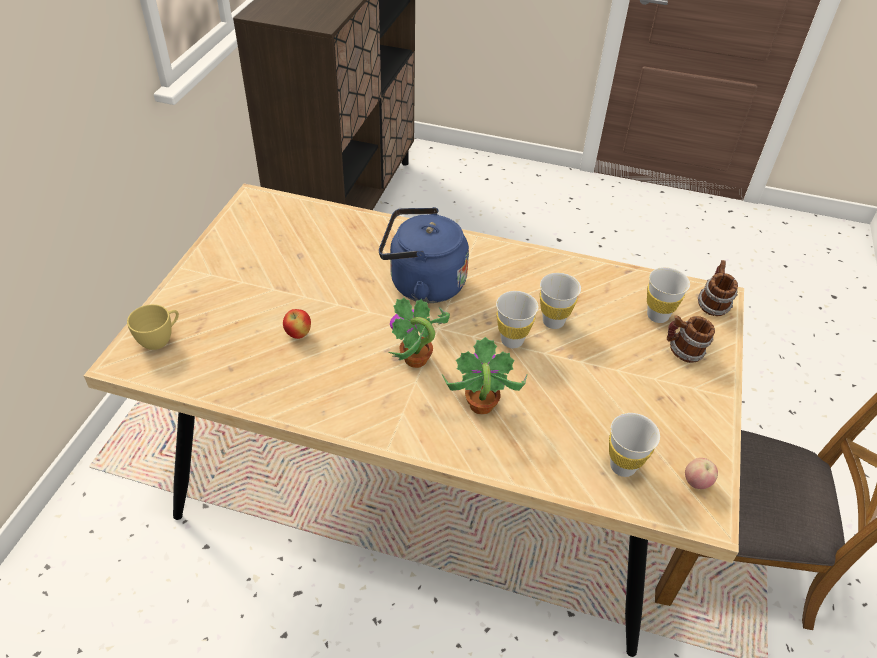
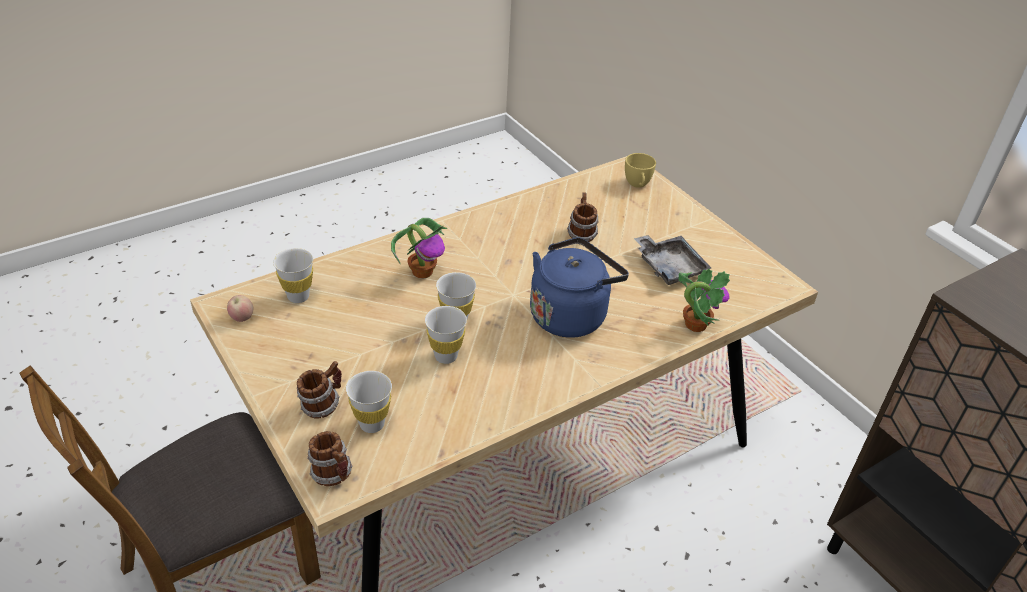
camera: 130 degrees right, 5 degrees down
(293, 261) = (669, 266): none -> grey tray
(298, 334) = (581, 234): apple -> mug
(415, 360) = (496, 268): potted plant -> potted plant (695, 324)

